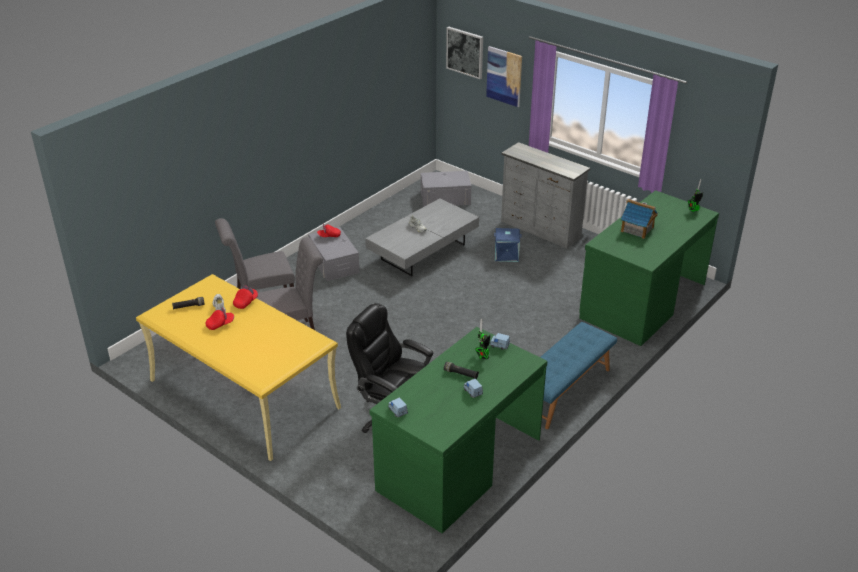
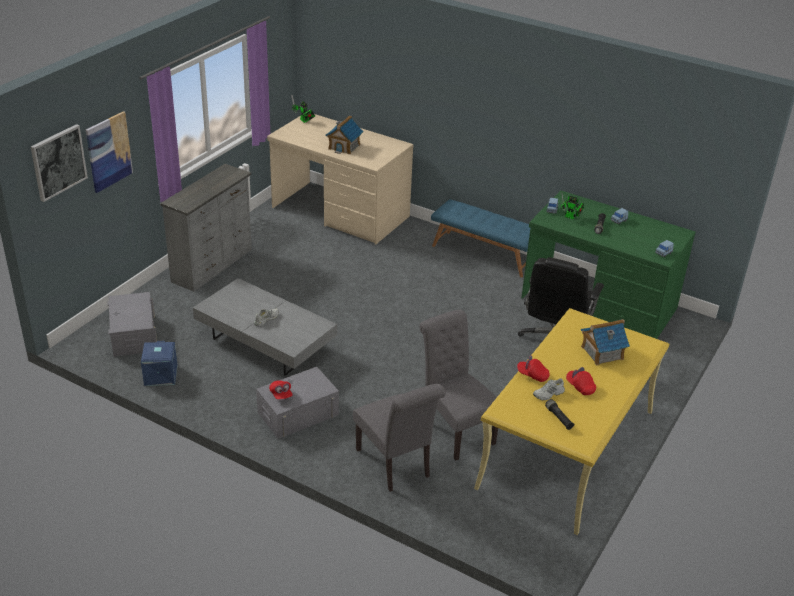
camera: 100 degrees left, 0 degrees up
(260, 345) = (601, 353): none -> toy house
(506, 254) = (266, 286): blue storage box -> blue storage box (160, 375)
(642, 301) = (340, 212): green desk -> beige desk

